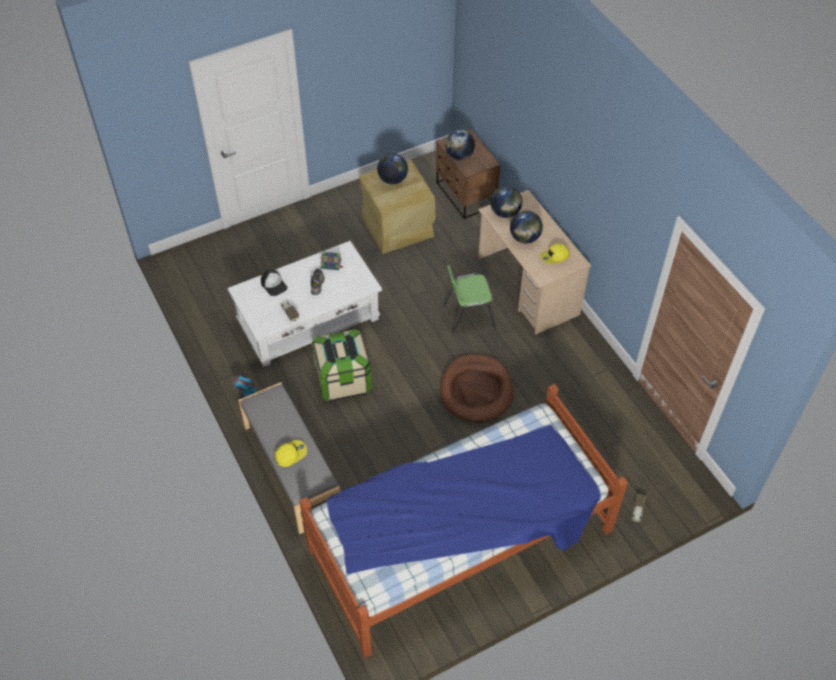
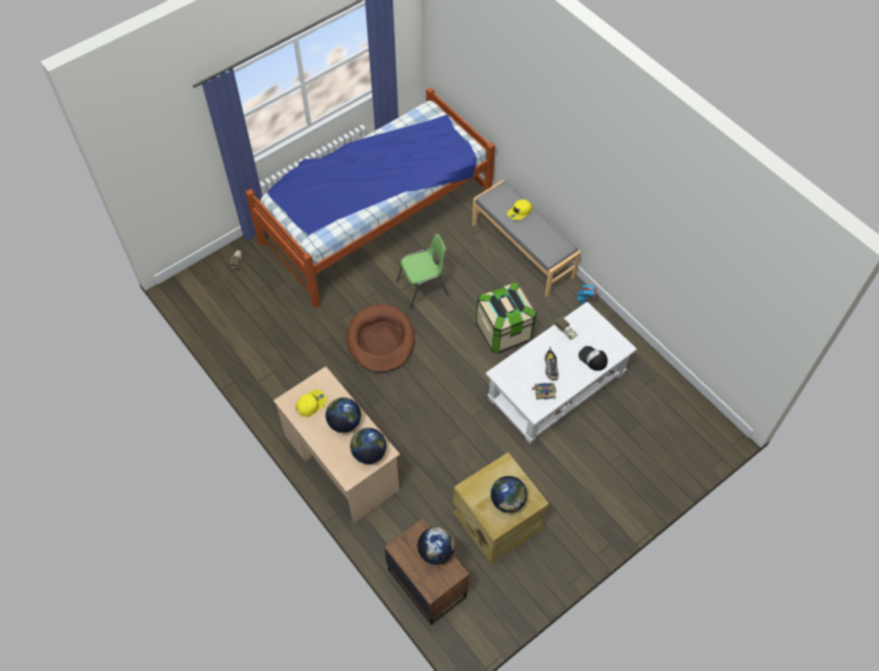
camera: 170 degrees right, 5 degrees up
(468, 315) = (399, 417): green chair -> green chair (423, 288)

